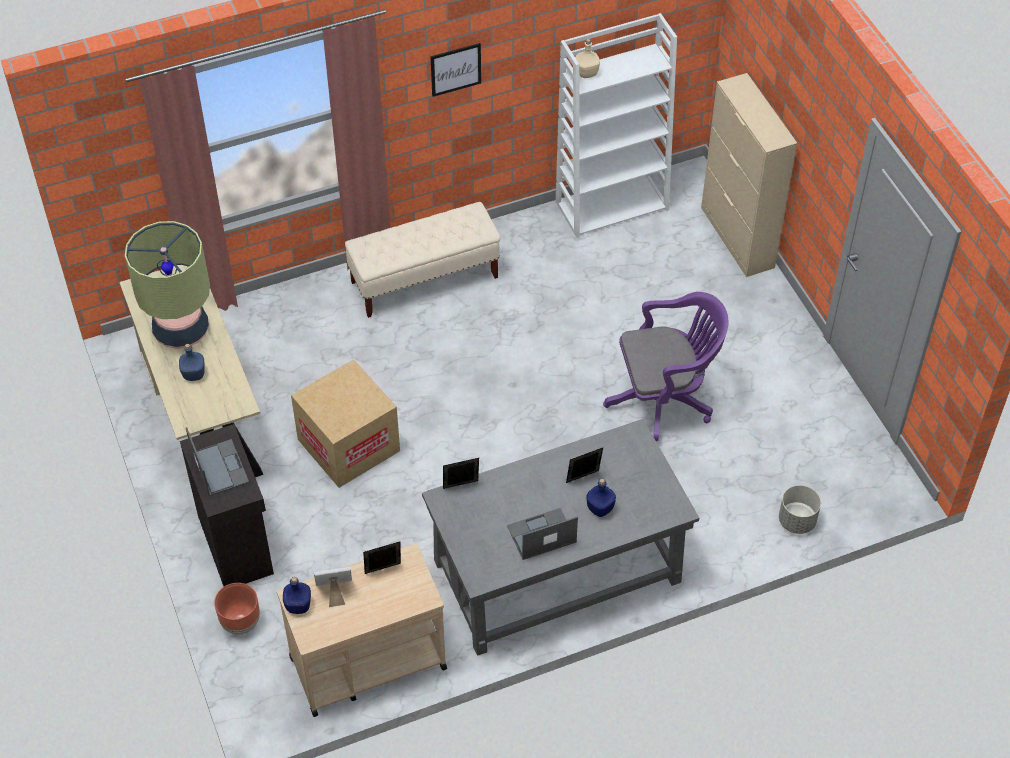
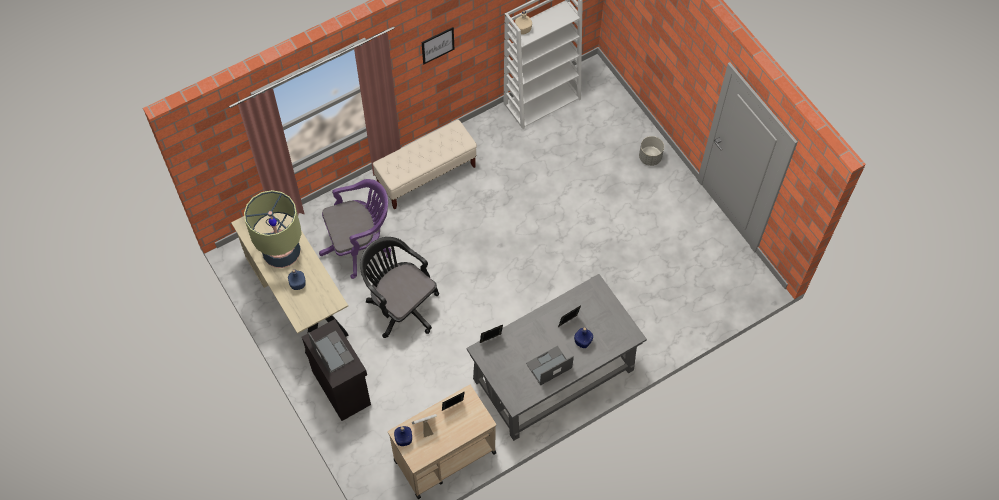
camera: 10 degrees left, 10 degrees up
(240, 623) = (356, 442): brown planter -> none
(348, 445) = (400, 305): cardboard box -> black office chair
(664, 400) = (601, 242): purple office chair -> purple office chair (360, 245)
(737, 238) = (629, 114): beige cabinet -> none
(797, 521) = (700, 316): grey planter -> grey planter (650, 157)

